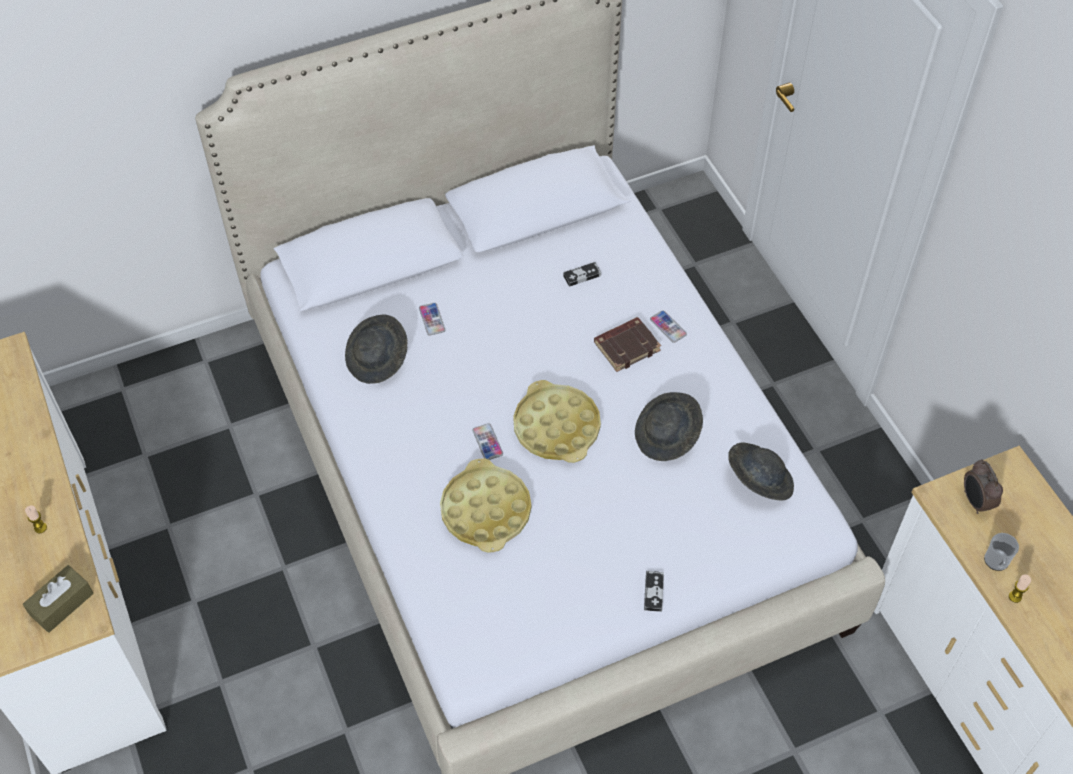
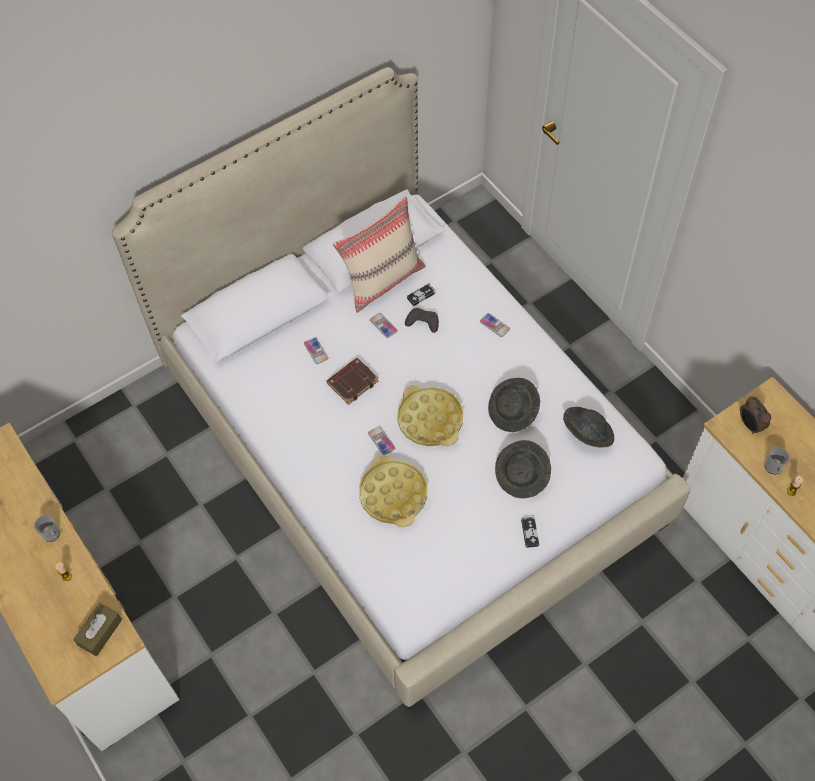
camera: 10 degrees left, 5 degrees up
(37, 474) = (52, 535): none -> mug
(378, 360) = (282, 390): grey hat -> grey hat (522, 476)
(525, 303) = (383, 325): none -> phone
(537, 249) = (382, 280): none -> beige pillow
(576, 307) = (422, 321): none -> grey game controller
(627, 346) = (467, 346): brown book -> brown book (352, 382)

